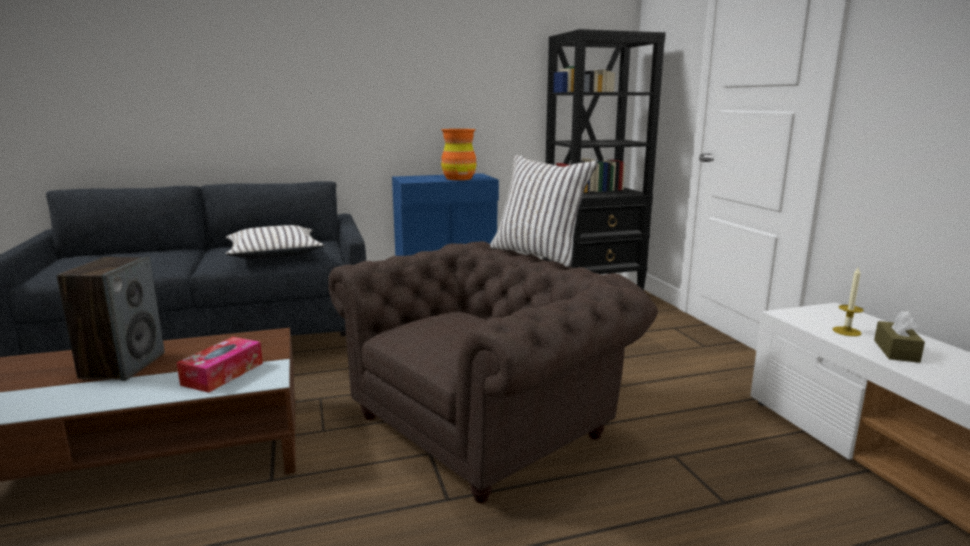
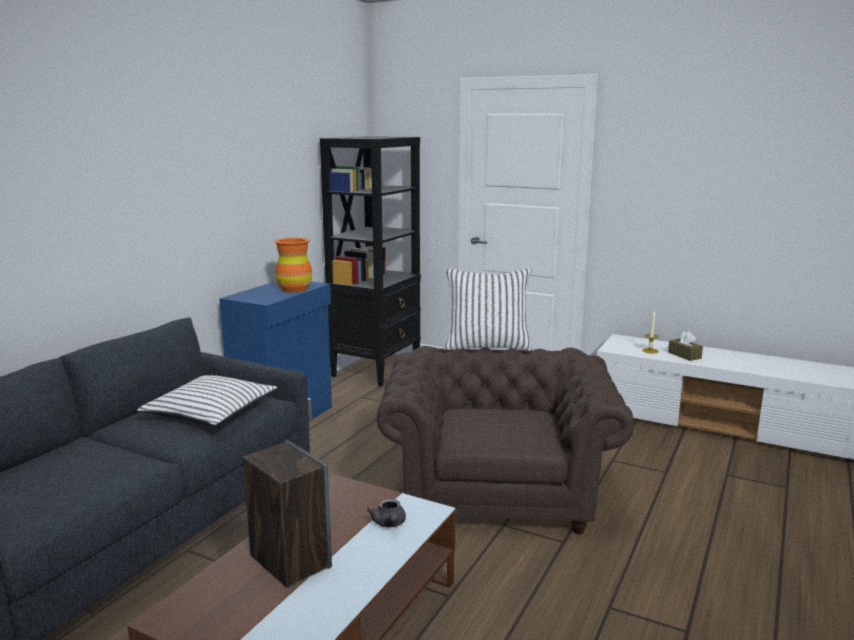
camera: 45 degrees left, 0 degrees up
(223, 374) = (389, 524): tissue box -> grey teapot

